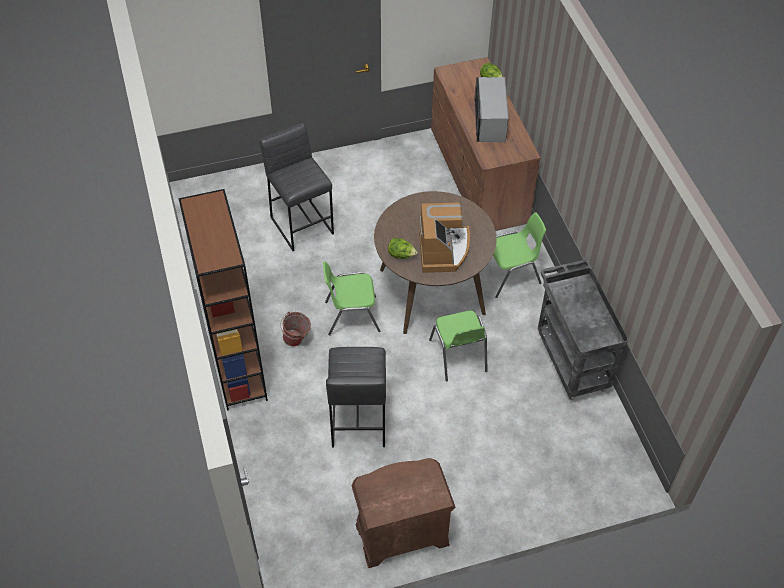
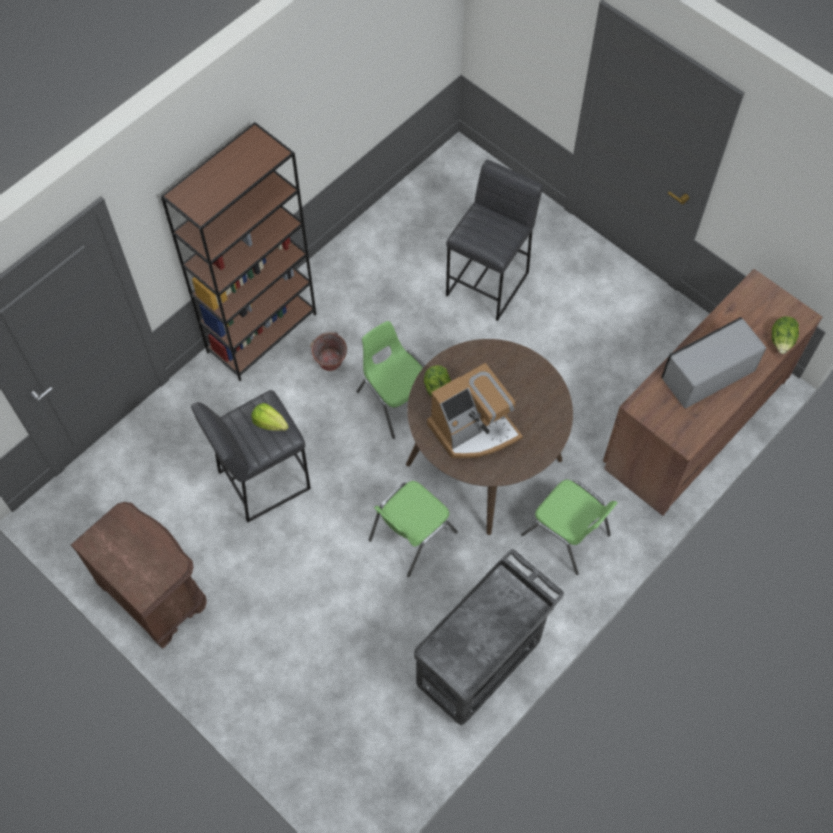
camera: 60 degrees right, 10 degrees up
(358, 359) = (269, 423): none -> lettuce

